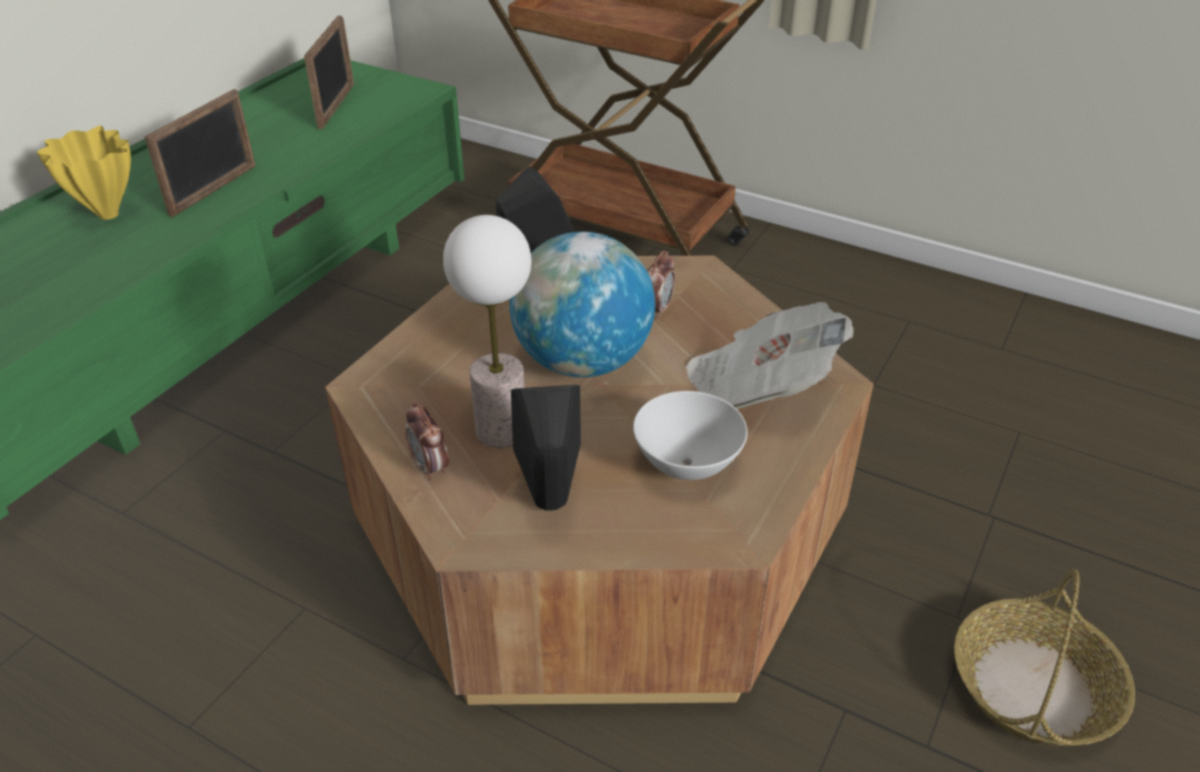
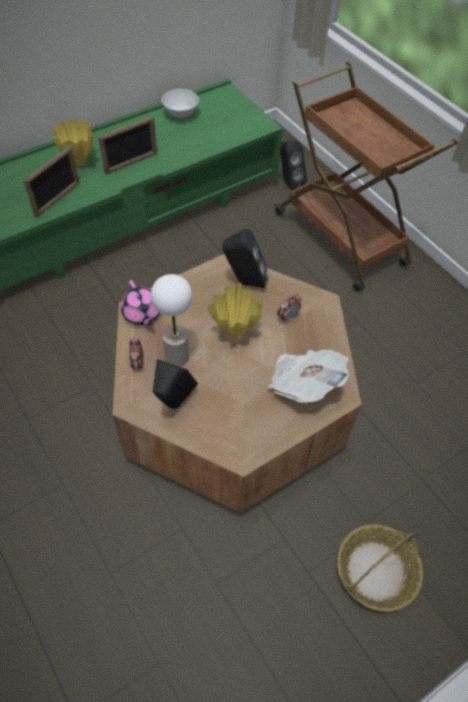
camera: 25 degrees right, 15 degrees up
(336, 106) = (215, 123): picture frame -> picture frame (58, 199)
(386, 389) = (142, 314): none -> pink teapot
(482, 193) = (288, 183): none -> black speaker
(582, 361) = (234, 334): globe -> yellow vase
(688, 466) = (243, 411): white bowl -> white bowl (181, 115)

